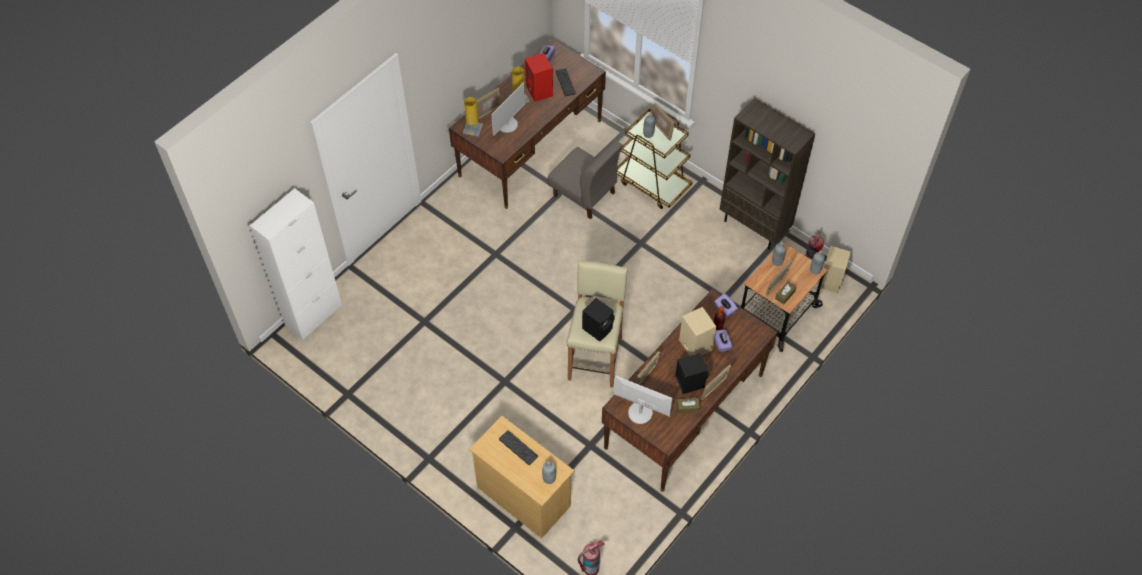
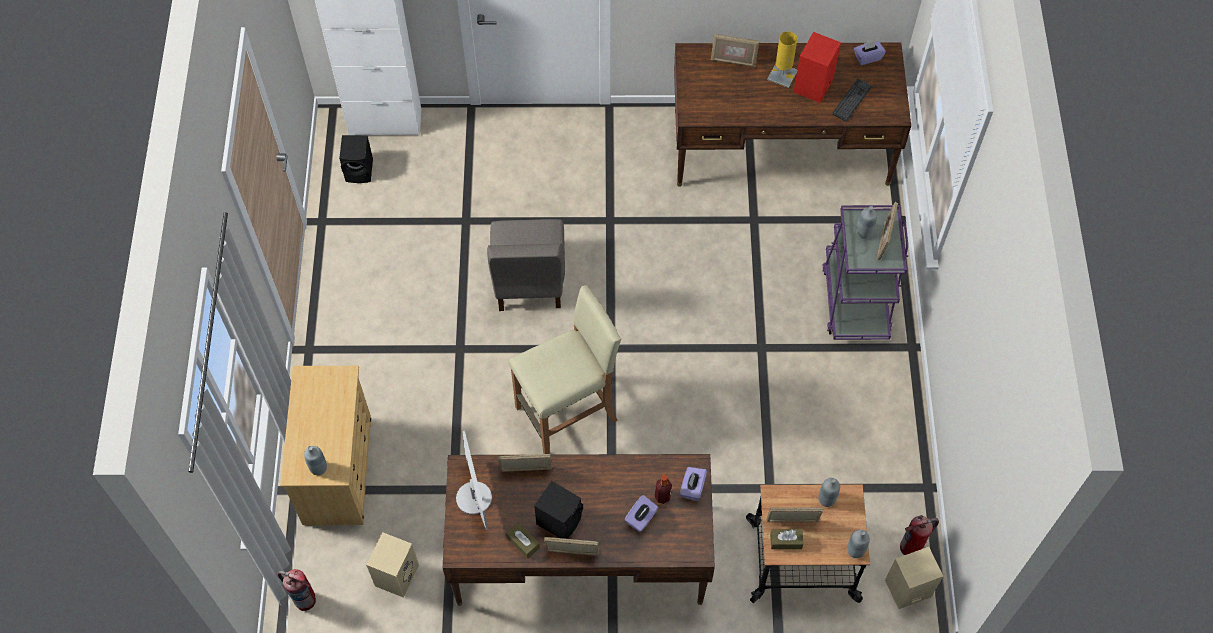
camera: 50 degrees right, 5 degrees up
(472, 129) = (696, 65): yellow table lamp -> none
(507, 124) = (735, 91): monitor -> none
(518, 447) = (331, 410): keyboard -> none
(584, 194) = (771, 244): grey chair -> grey chair (529, 280)
(598, 328) = (551, 376): black speaker -> black speaker (360, 171)
(652, 183) = (855, 300): brown cart -> purple cart
(694, 345) = (613, 490): beige speaker -> beige speaker (396, 574)
(754, 226) = (903, 449): brown bookcase -> none

